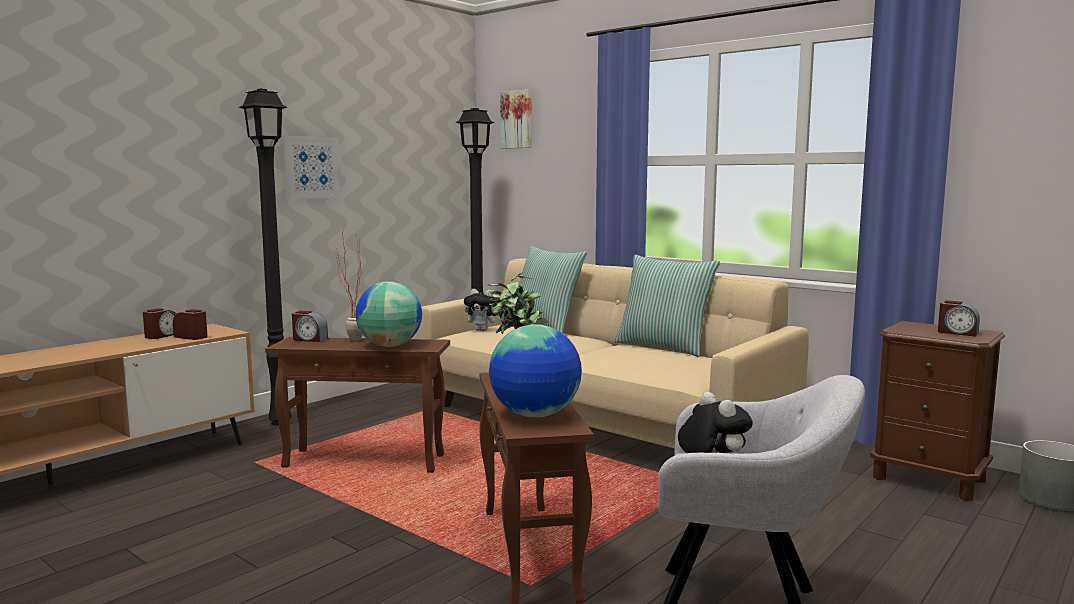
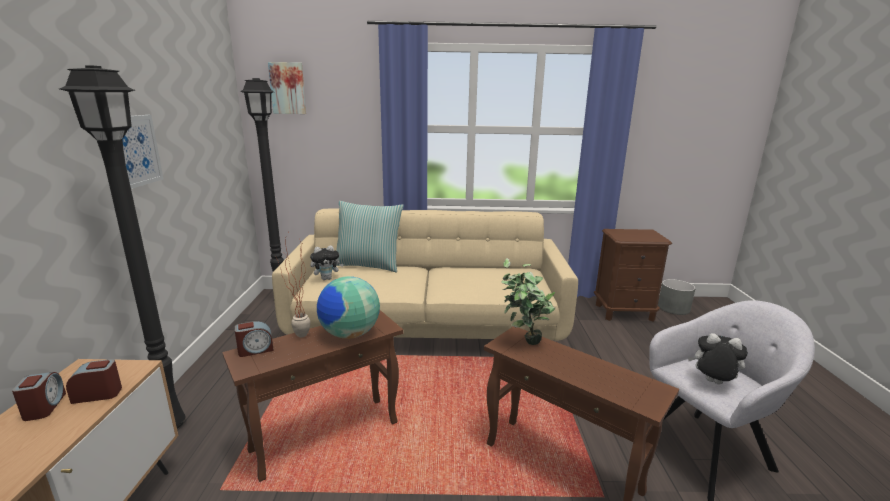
camera: 40 degrees left, 10 degrees up
(535, 415) = (616, 384): globe -> none
(663, 347) = (471, 266): pillow -> none
(957, 333) = (644, 235): alarm clock -> none

